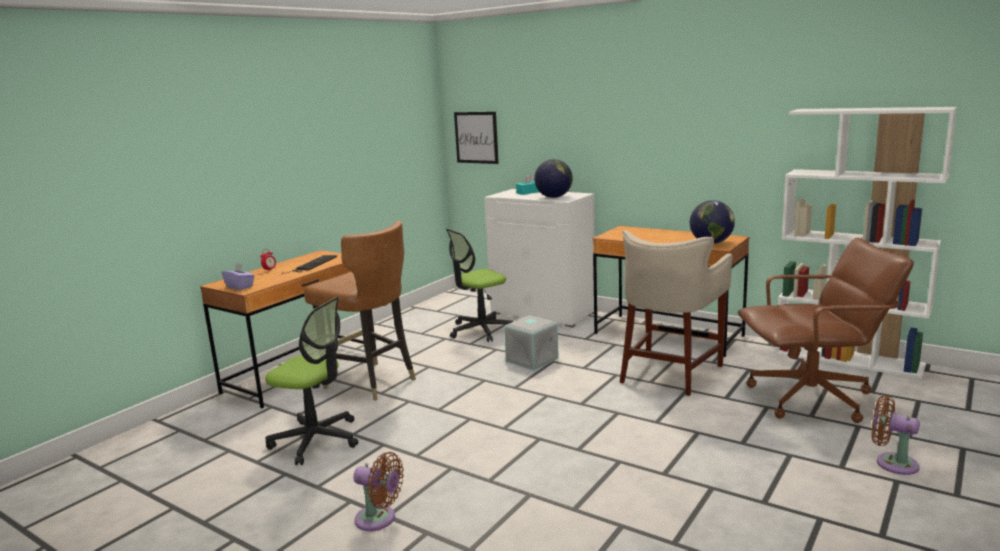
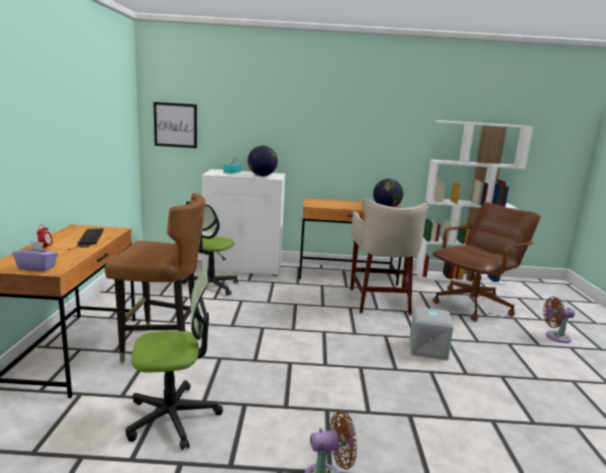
camera: 35 degrees left, 0 degrees up
(531, 360) = (278, 305): grey storage box -> grey storage box (427, 349)

